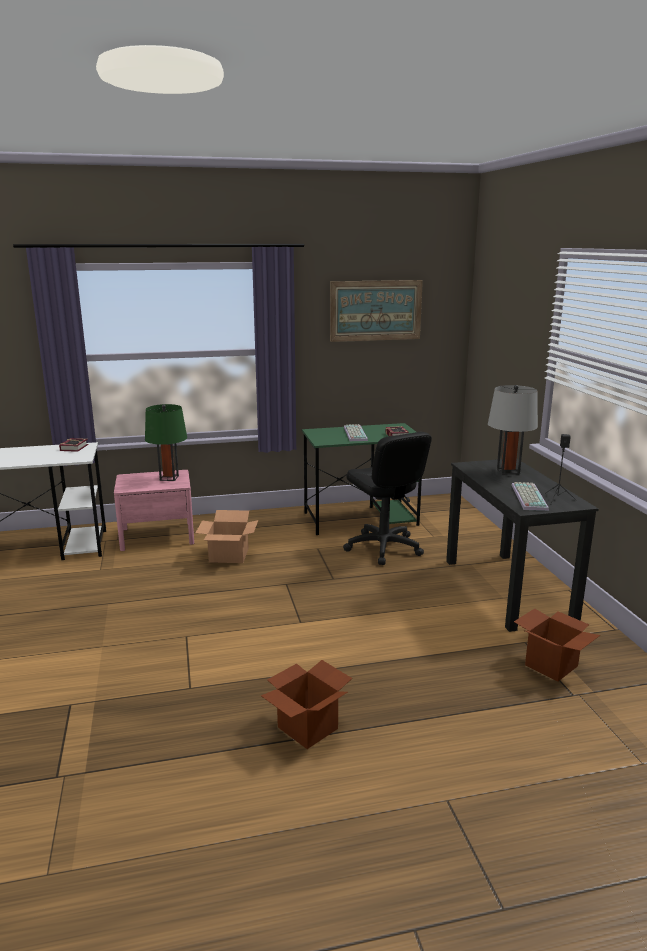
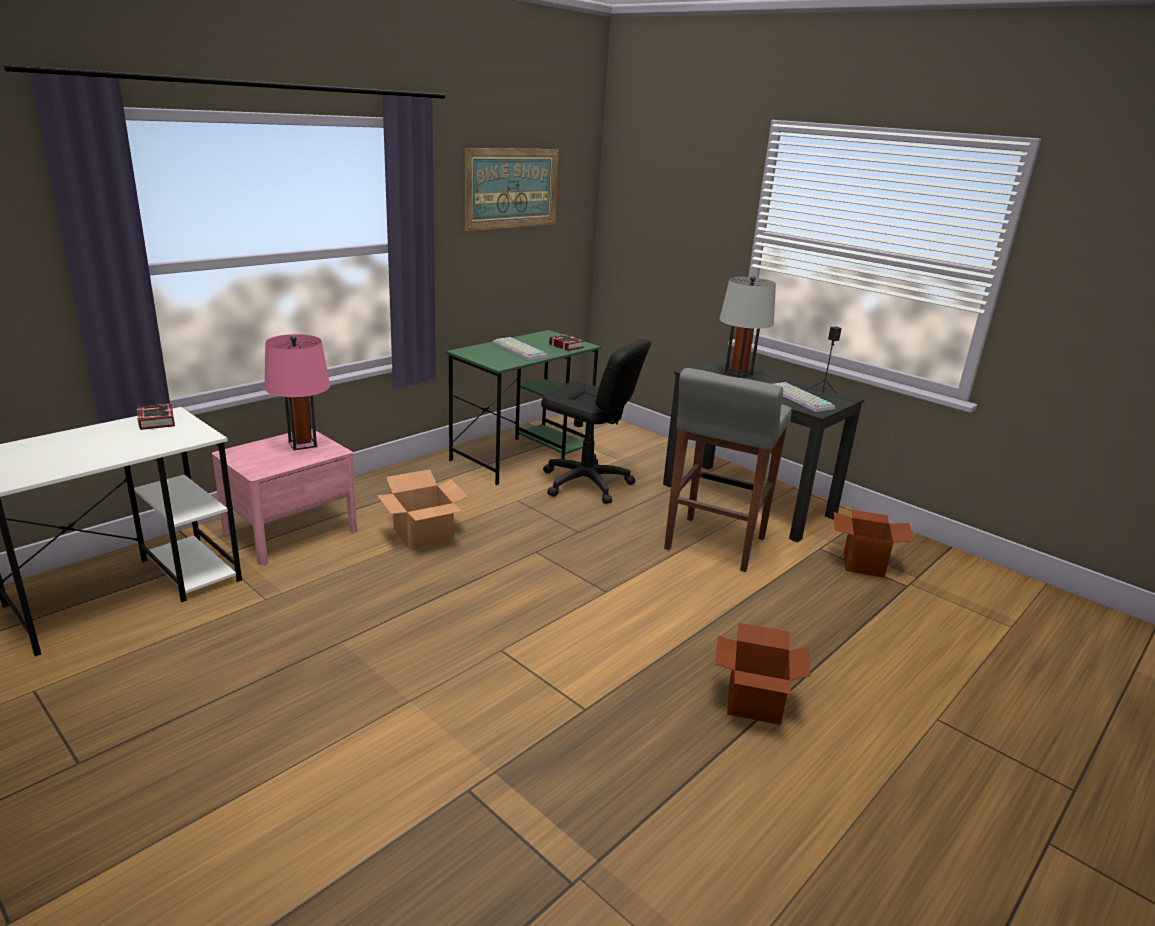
camera: 35 degrees left, 5 degrees up
(169, 478) = (302, 444): green table lamp -> pink table lamp
(429, 614) = (714, 544): none -> grey stool

